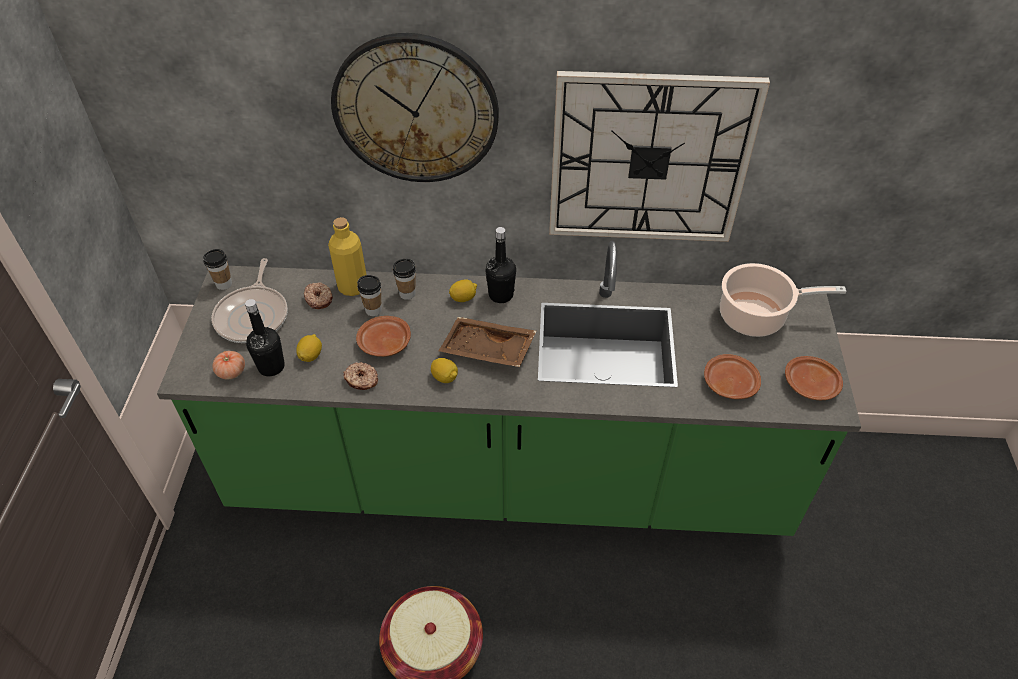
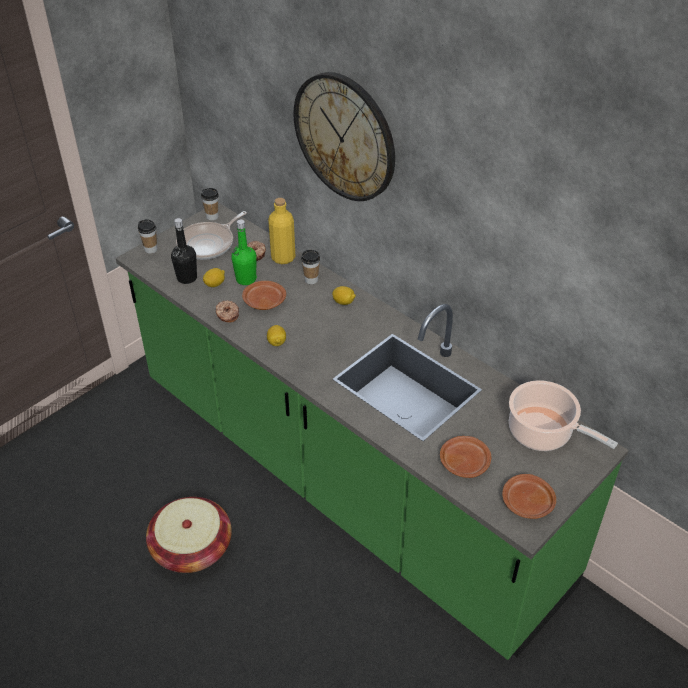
camera: 40 degrees right, 5 degrees down
(231, 372) = (163, 268): tomato -> none
(339, 331) = (246, 279): none -> green bottle
(373, 310) = (279, 278): cup -> cup (151, 249)
(487, 351) = (321, 342): brown tray -> none
(501, 295) = (370, 314): black bottle -> none
(649, 160) = (494, 249): wall clock -> none

